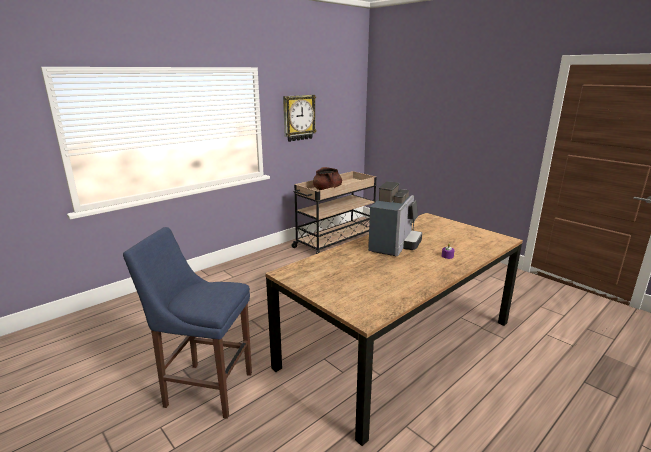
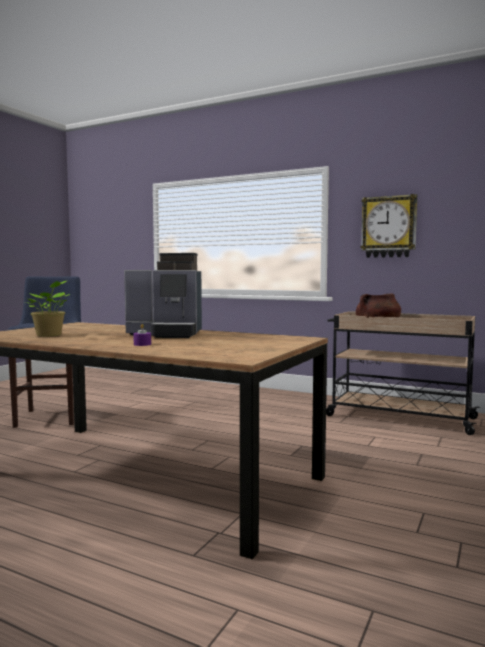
camera: 70 degrees right, 15 degrees down
(381, 285) = (50, 335): none -> potted plant

